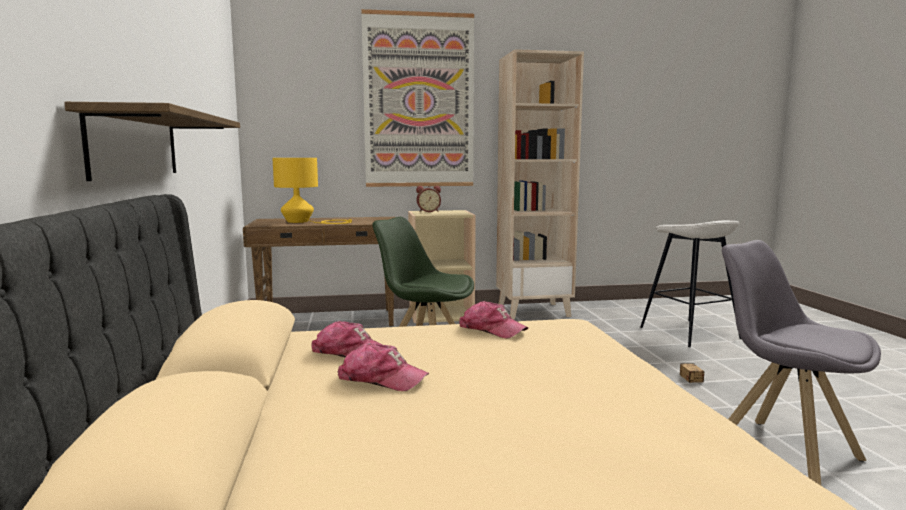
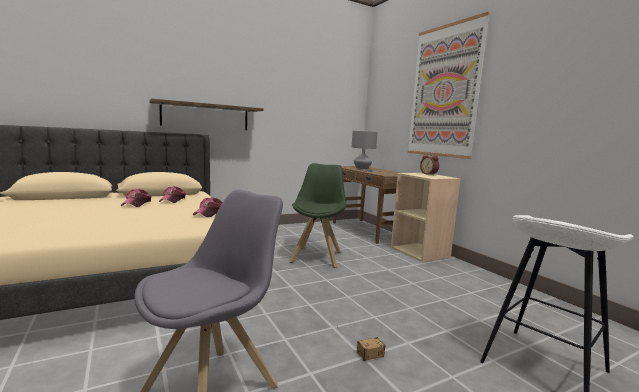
camera: 70 degrees right, 0 degrees up
(312, 222) = (365, 169): yellow table lamp -> grey table lamp
(534, 311) = (482, 280): beige bookcase -> none

